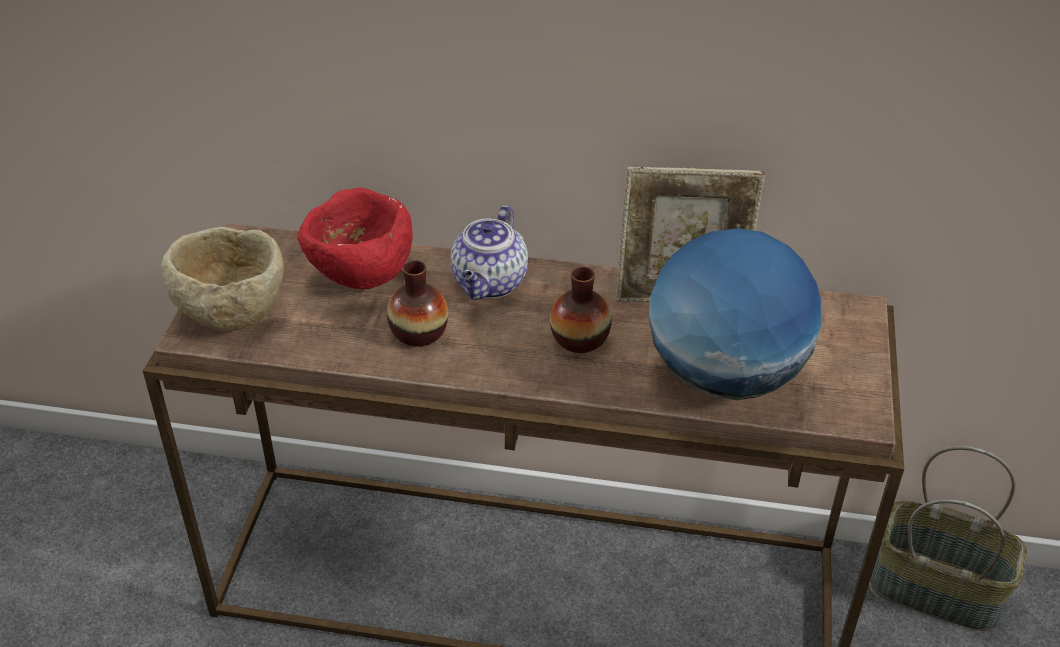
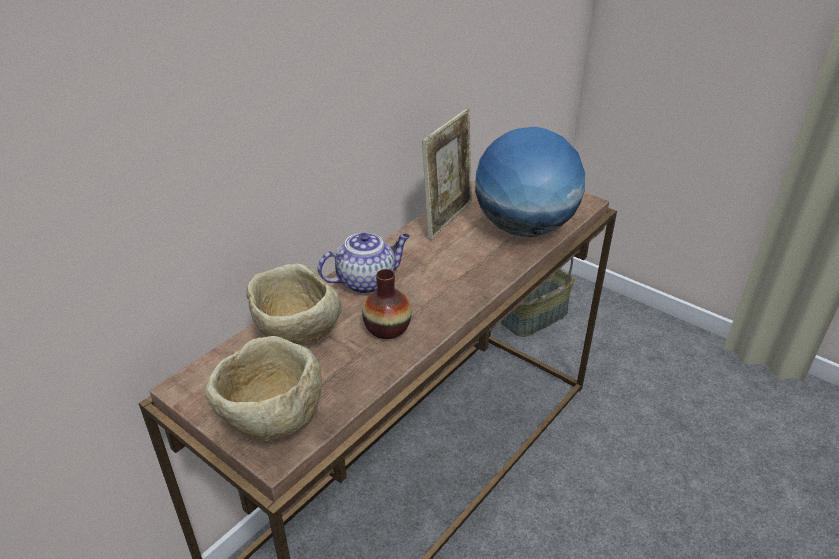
camera: 60 degrees left, 5 degrees down
(360, 275) = (297, 335): red bowl -> beige bowl
(490, 284) = (367, 281): teapot -> teapot turned 75 degrees counterclockwise
(579, 339) = (452, 265): vase -> none

